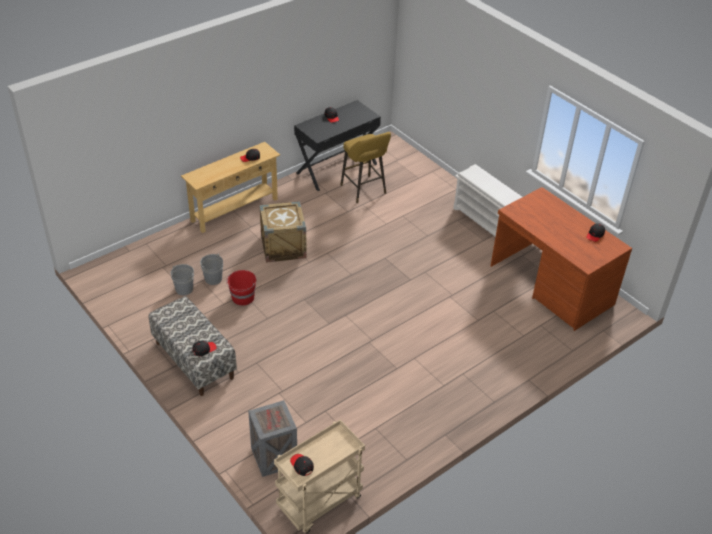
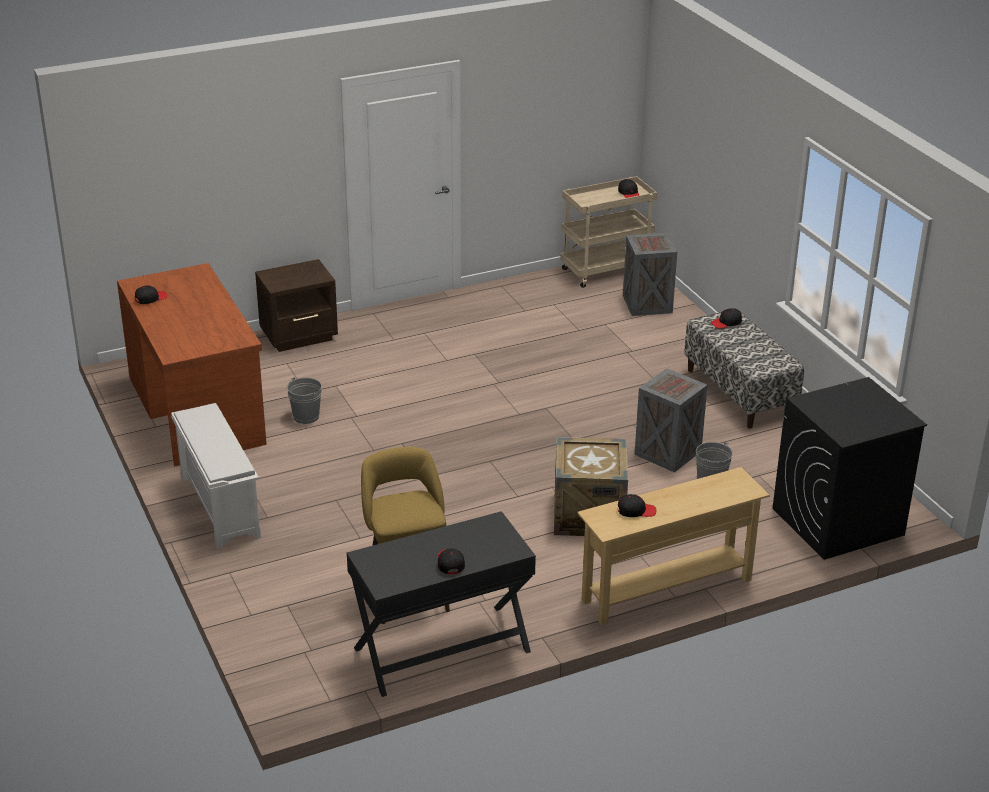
camera: 165 degrees left, 10 degrees down
(138, 263) = (837, 522): none -> black washing machine
(184, 289) = (757, 475): grey bucket -> grey bucket (306, 416)
(242, 298) = (666, 453): red bucket -> crate
(532, 364) = (300, 336): none -> brown nightstand

